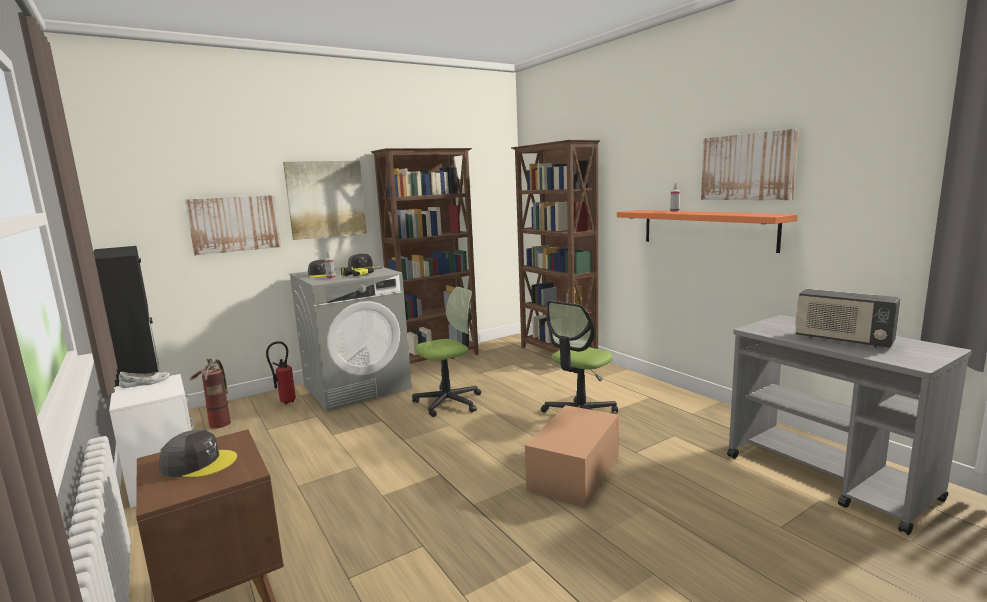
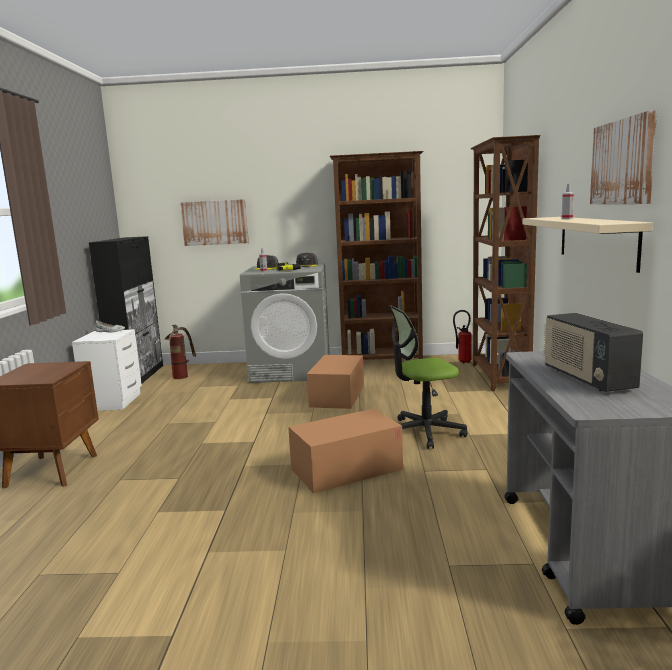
camera: 35 degrees right, 0 degrees up
(199, 463) = (40, 371): grey cap -> none
(285, 402) = (233, 371): fire extinguisher -> fire extinguisher (462, 362)
(326, 199) = (288, 203): picture -> none
(448, 402) = (337, 396): office chair -> cardboard box
(706, 229) = (596, 240): orange shelf -> beige shelf

